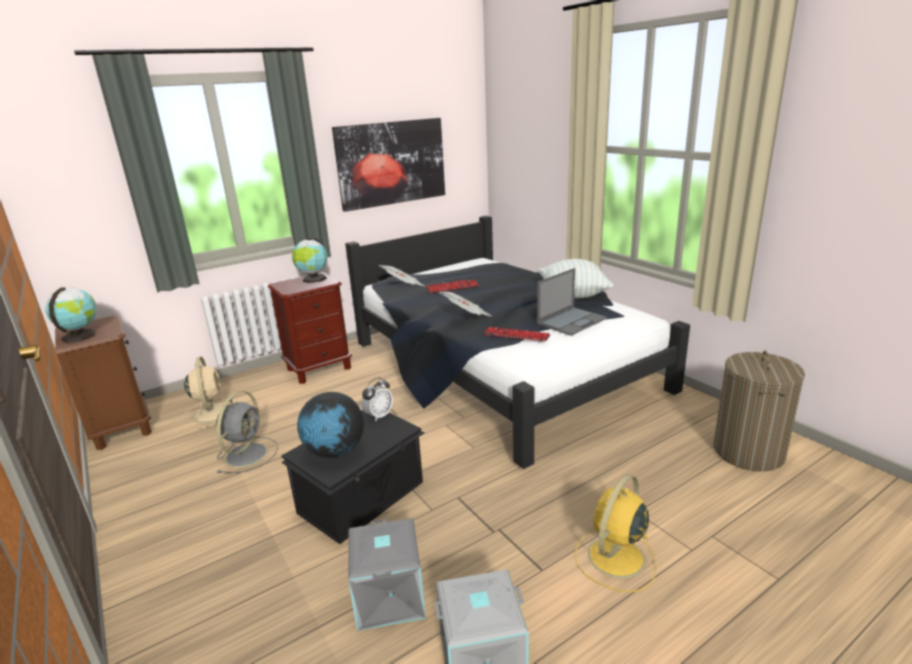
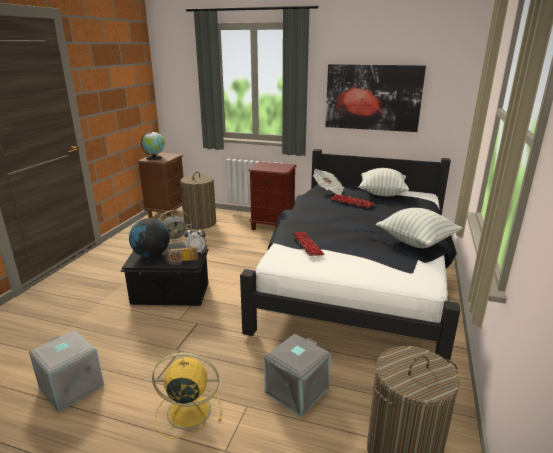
camera: 50 degrees right, 0 degrees up
(211, 412) = (200, 223): beige fan -> laundry basket
(313, 279) = (280, 166): globe -> none
(389, 434) = (182, 262): none -> radio
(391, 597) = (101, 337): grey storage box -> grey storage box (297, 391)
(452, 271) = (382, 193): none -> pillow
(466, 316) = (310, 220): newspaper -> none
(572, 321) = (363, 255): laptop -> none

